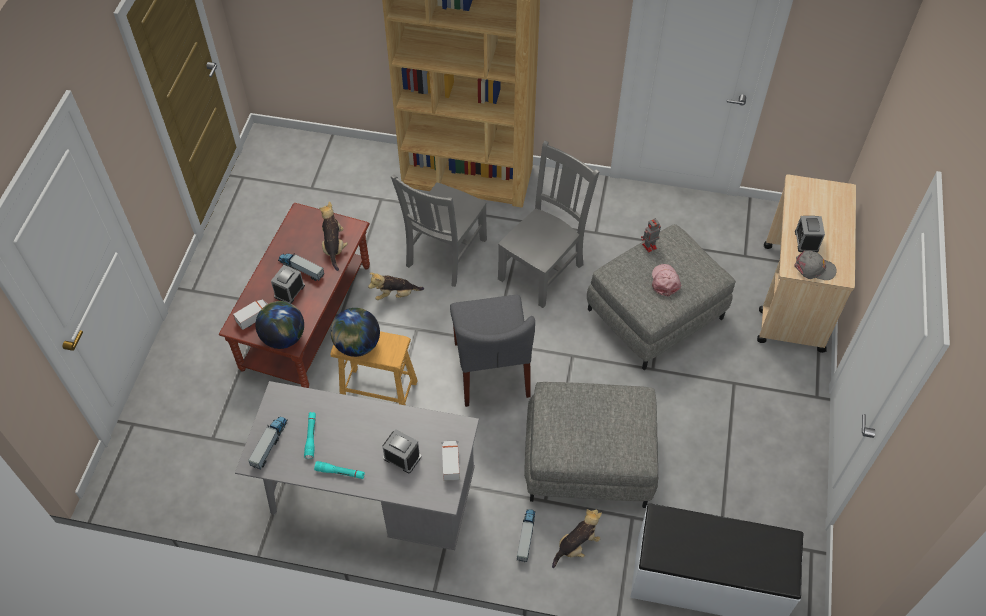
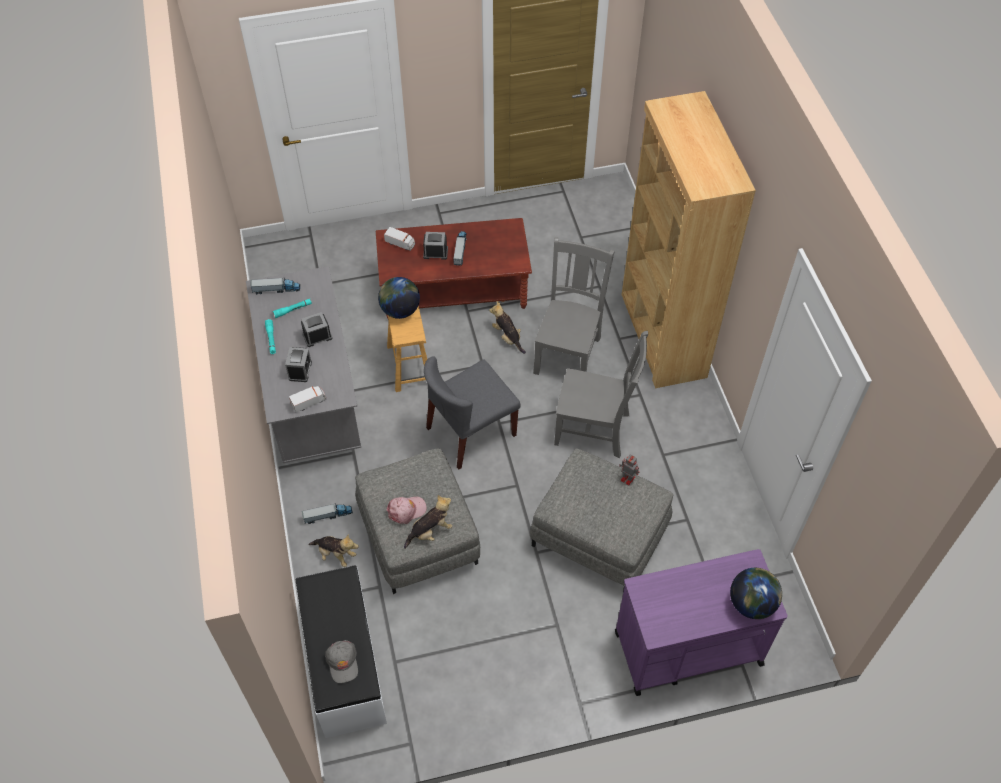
camera: 65 degrees right, 0 degrees up
(283, 337) = (392, 268): globe -> globe (751, 603)
(334, 247) = (493, 260): plush toy -> plush toy (430, 531)
(445, 254) = (568, 353): grey chair -> grey chair turned 105 degrees clockwise
(665, 281) = (594, 504): pink cap -> pink cap (406, 510)
(792, 298) = (687, 648): beige cart -> purple cart
(806, 241) = (682, 590): alarm clock -> alarm clock (317, 336)
(814, 268) = (651, 607): grey cap -> grey cap (342, 662)

